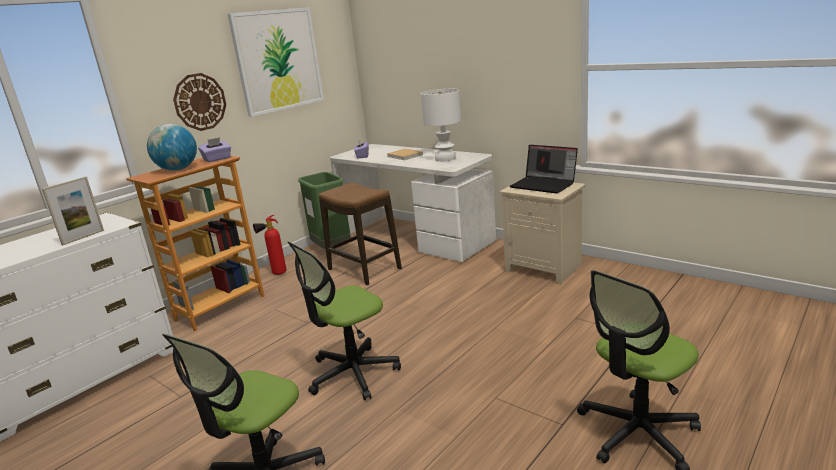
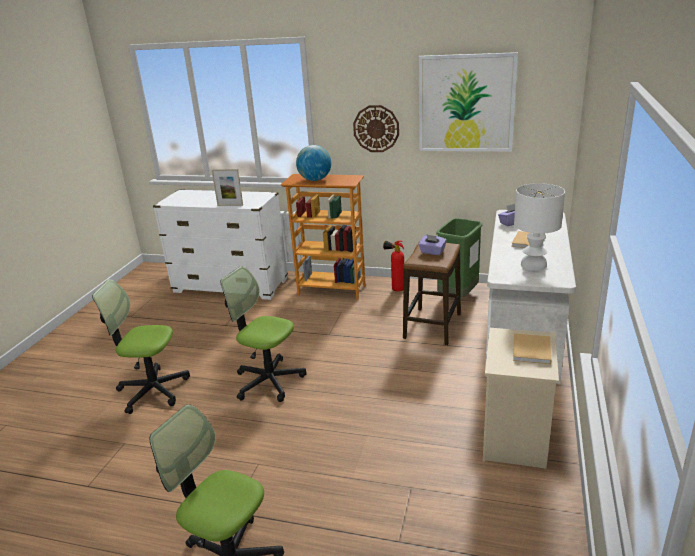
camera: 65 degrees right, 5 degrees up
(217, 159) = (346, 181): purple tissue box -> purple tissue box (432, 252)
(544, 185) = (531, 351): laptop -> beige book

